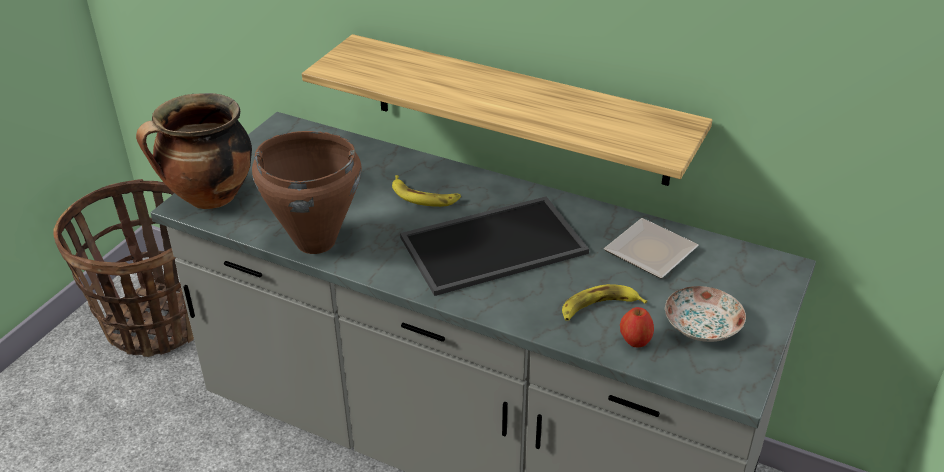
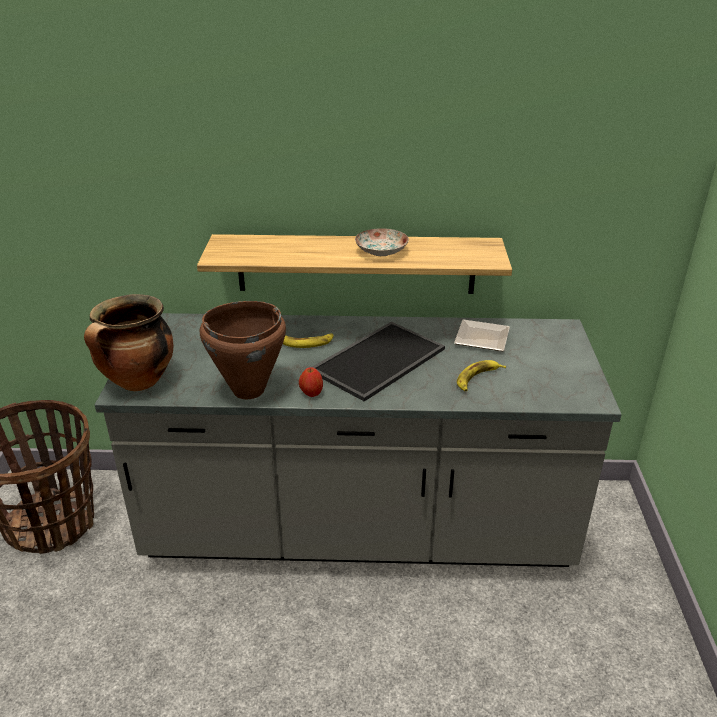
camera: 25 degrees left, 5 degrees down
(635, 341) = (515, 392): apple -> apple (311, 393)
(702, 325) = (547, 372): plate -> plate (381, 251)

